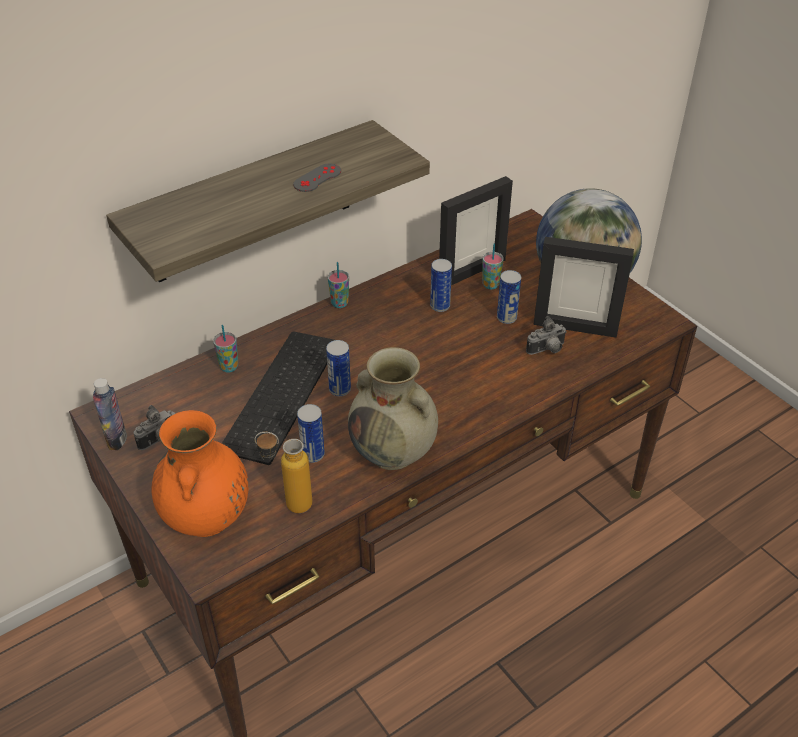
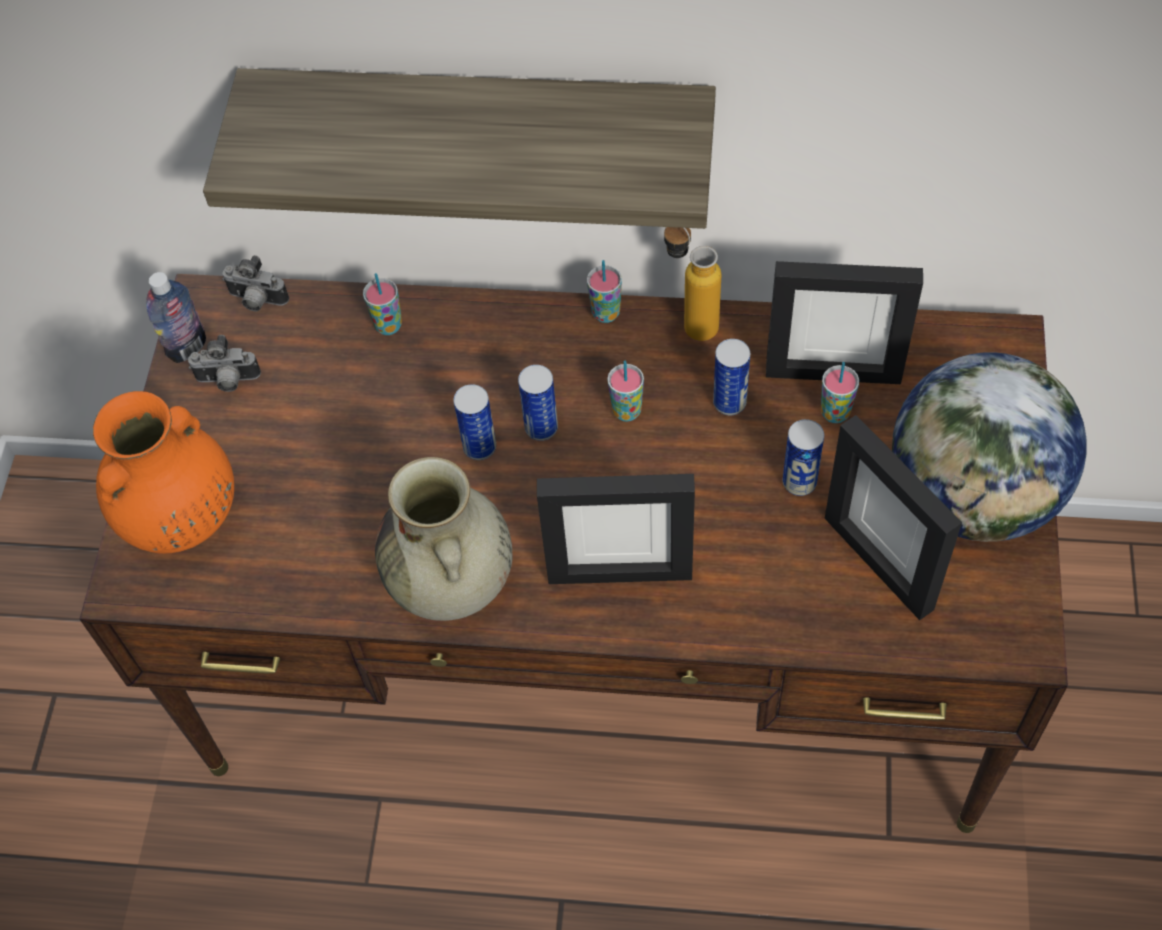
camera: 45 degrees right, 15 degrees up
(284, 397) = (407, 413): keyboard -> none
(288, 504) = (275, 566): bottle -> bottle (690, 321)
(313, 454) = (362, 519): can -> can (541, 428)
(317, 178) = (528, 155): grey game controller -> none
(396, 335) = (626, 411): none -> cup
(468, 397) = (619, 570): none -> picture frame
(547, 350) = (798, 572): camera -> camera (256, 301)

